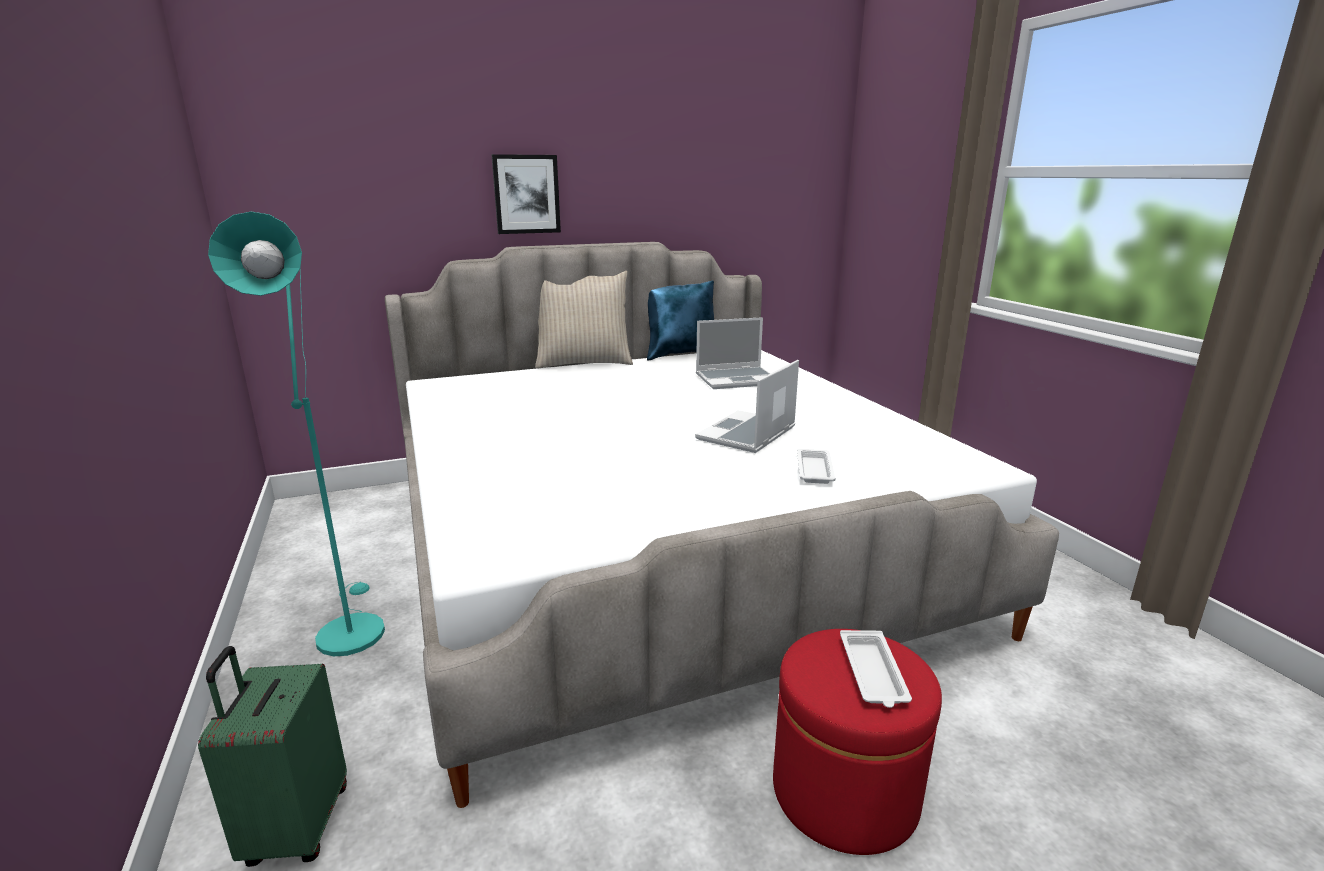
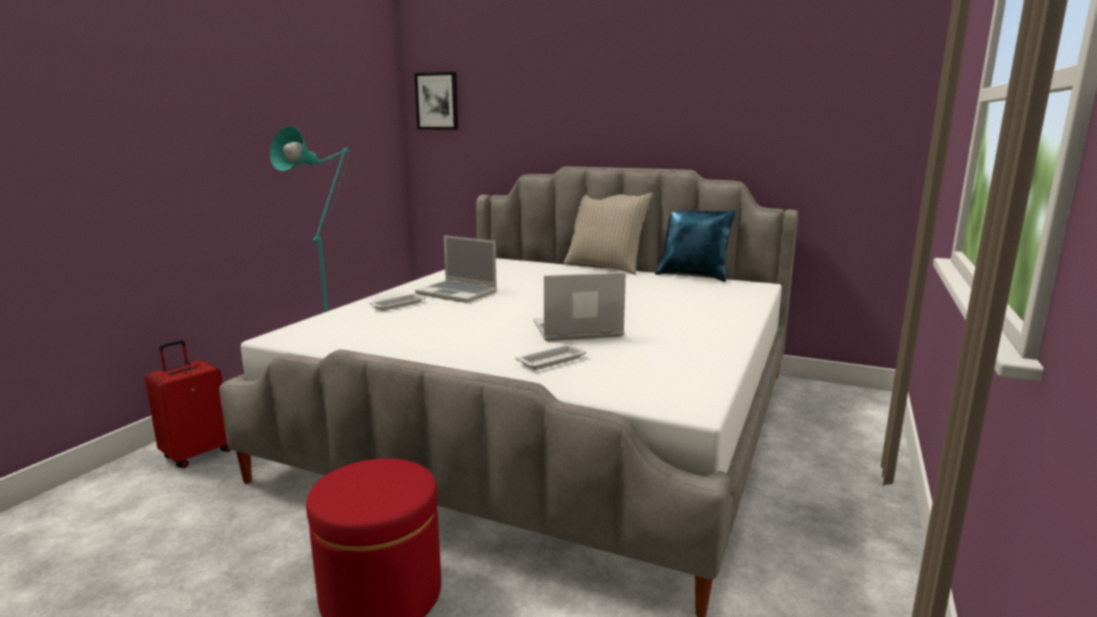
camera: 45 degrees right, 5 degrees down
(295, 827) = (196, 454): green suitcase -> red suitcase
(526, 194) = (587, 126): picture -> picture (437, 101)
(737, 379) = (684, 299): laptop -> laptop (458, 293)
(873, 674) = (376, 490): white tray -> white tray (397, 305)

